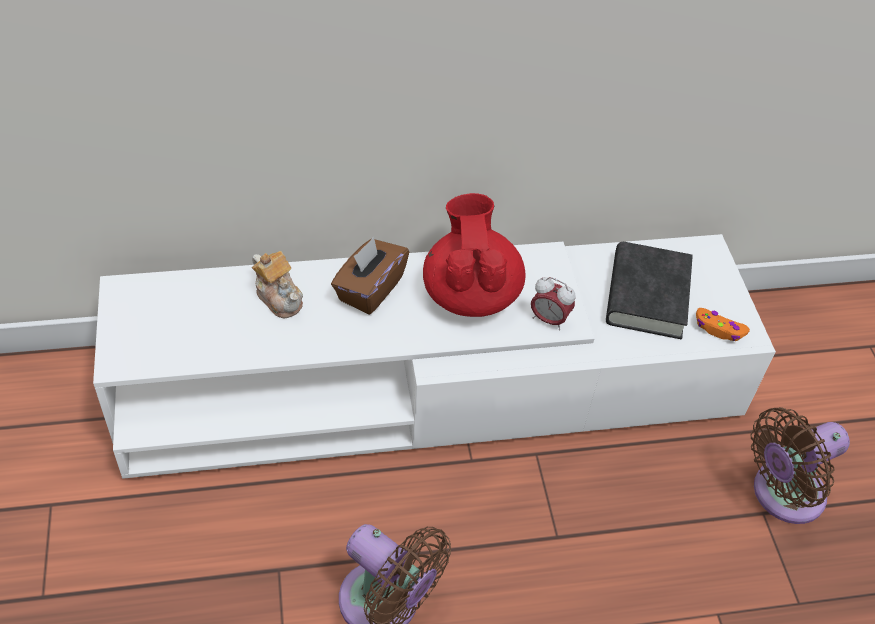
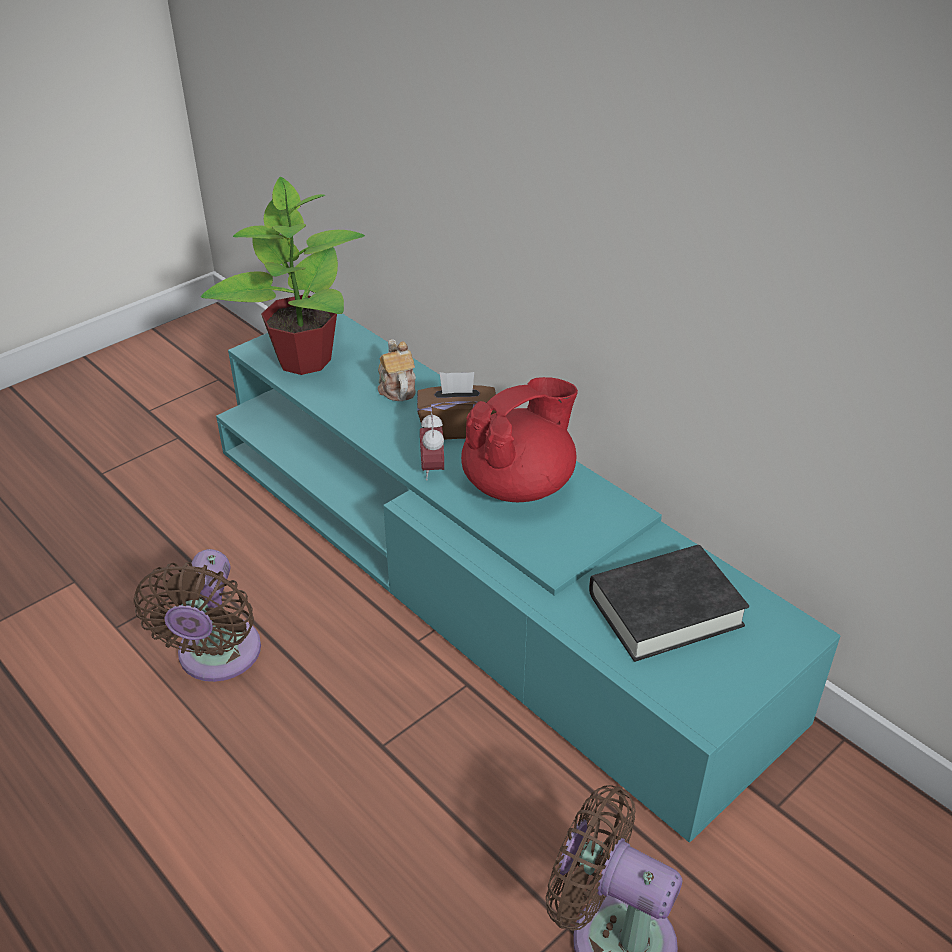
camera: 60 degrees right, 10 degrees down
(170, 336) = (303, 359): none -> potted plant
(279, 297) = (396, 387): teapot -> teapot turned 150 degrees clockwise
(431, 385) = (476, 573): white tv stand -> turquoise tv stand
(548, 320) = (543, 547): alarm clock -> alarm clock (432, 469)
(719, 329) = (685, 688): orange game controller -> none

